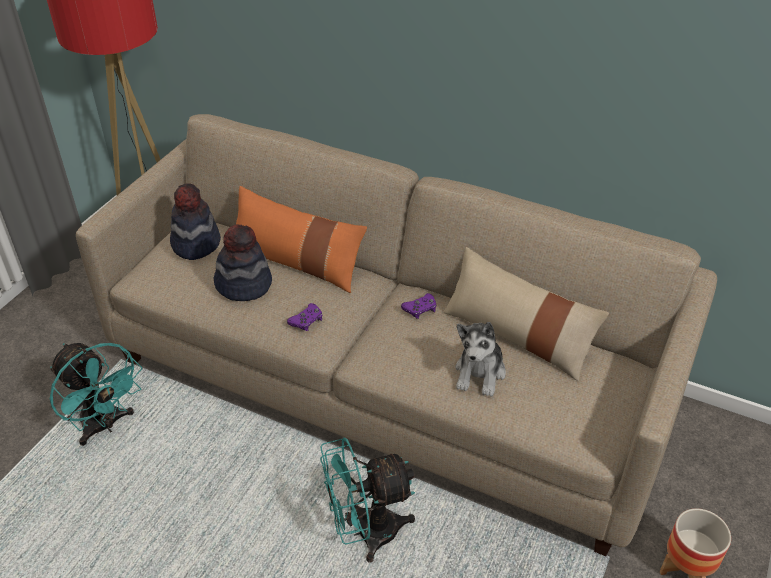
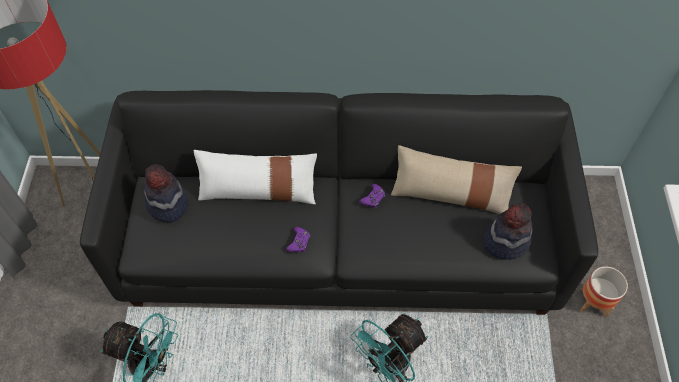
camera: 25 degrees left, 15 degrees up
(244, 284) = (232, 228): hat -> hat (505, 241)
(296, 261) = (258, 191): orange pillow -> white pillow
(386, 380) = (340, 242): beige sofa -> black sofa
(480, 373) = (442, 236): plush toy -> none

